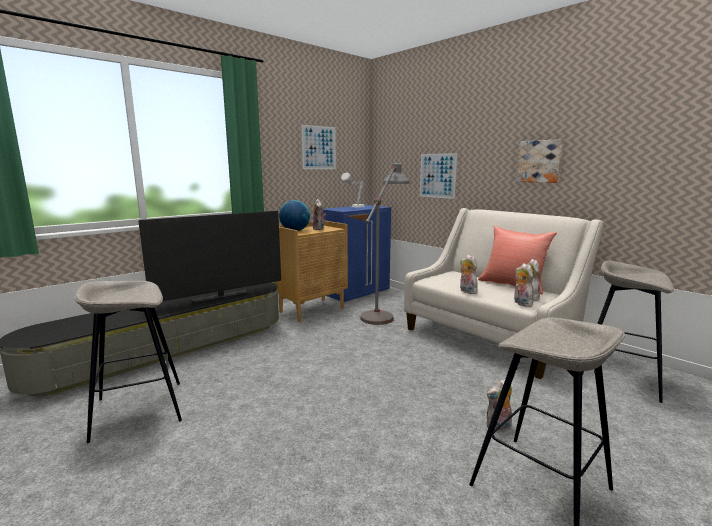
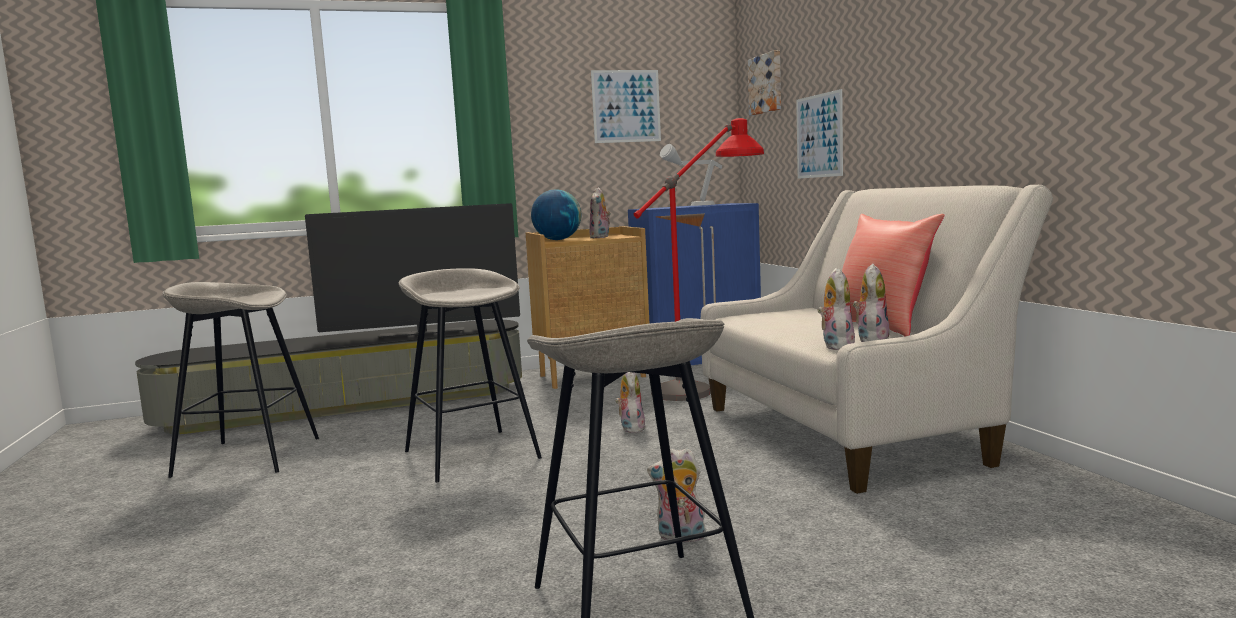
camera: 25 degrees right, 5 degrees down
(384, 310) = (708, 384): grey floor lamp -> red floor lamp
(466, 291) = (770, 330): plush toy -> plush toy (630, 428)
(540, 161) = (955, 82): picture -> picture (766, 84)
(619, 376) = (1041, 509): grey stool -> grey stool (472, 454)

